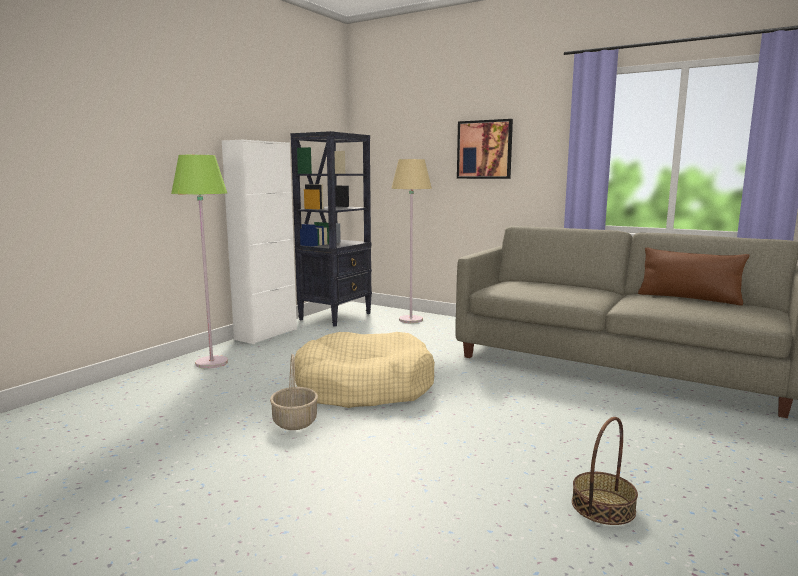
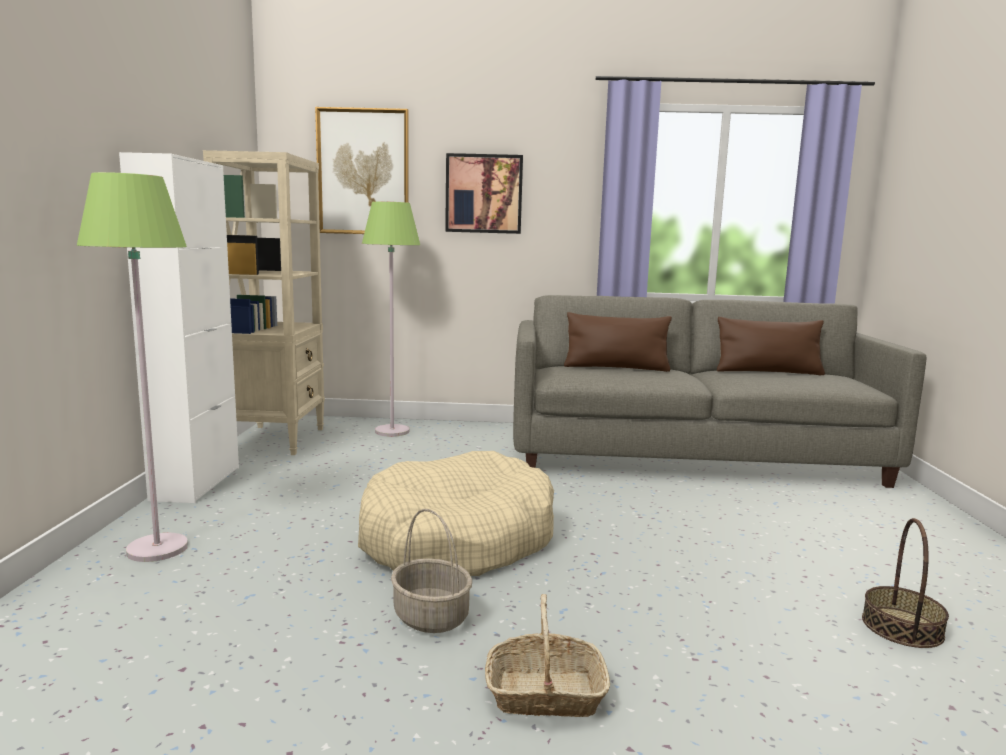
camera: 30 degrees left, 0 degrees up
(301, 471) = (545, 694): none -> basket
(336, 316) = (276, 439): black bookcase -> beige bookcase
(407, 138) = (363, 172): none -> picture
(411, 320) = (392, 431): beige floor lamp -> green floor lamp
(552, 285) = (616, 368): none -> brown pillow

